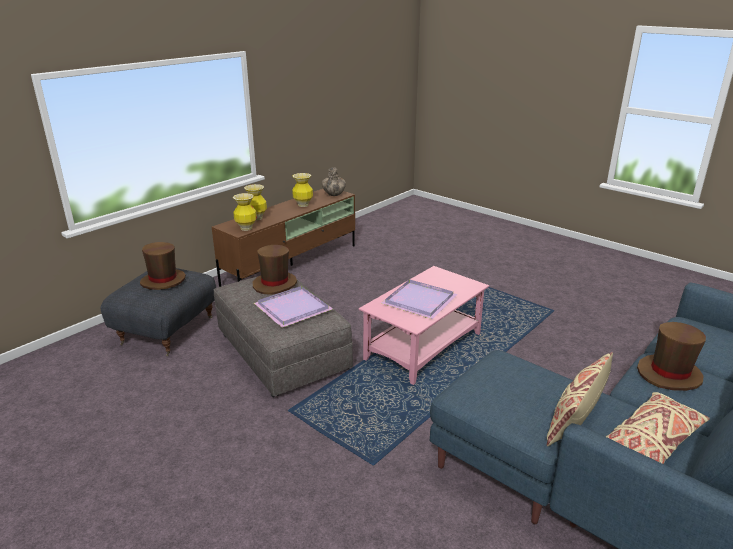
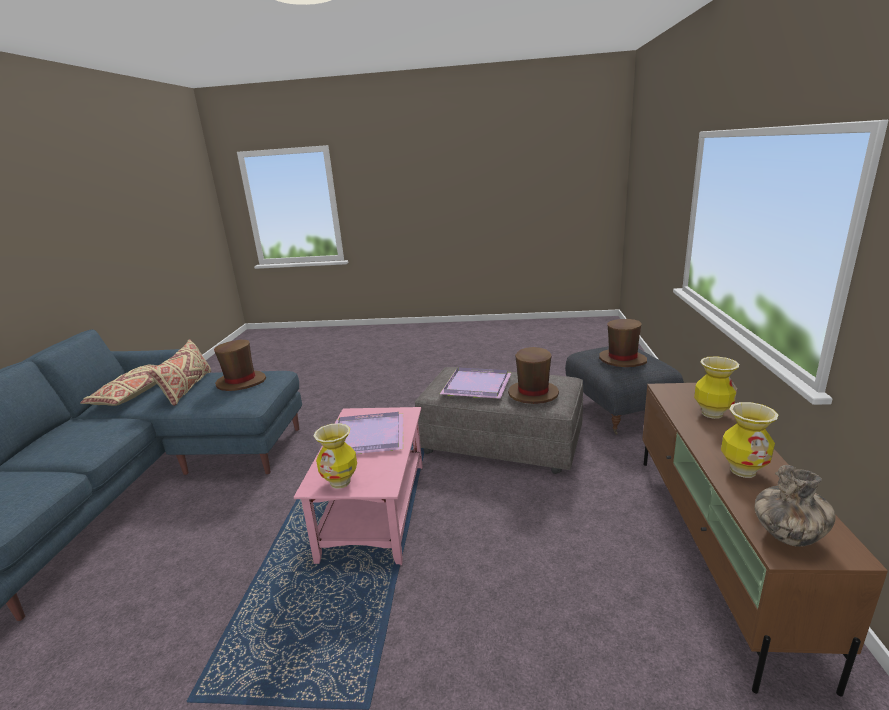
camera: 145 degrees right, 5 degrees down
(246, 228) = (674, 395): vase -> vase (340, 482)
(669, 374) = (83, 440): brown hat -> brown hat (241, 382)

